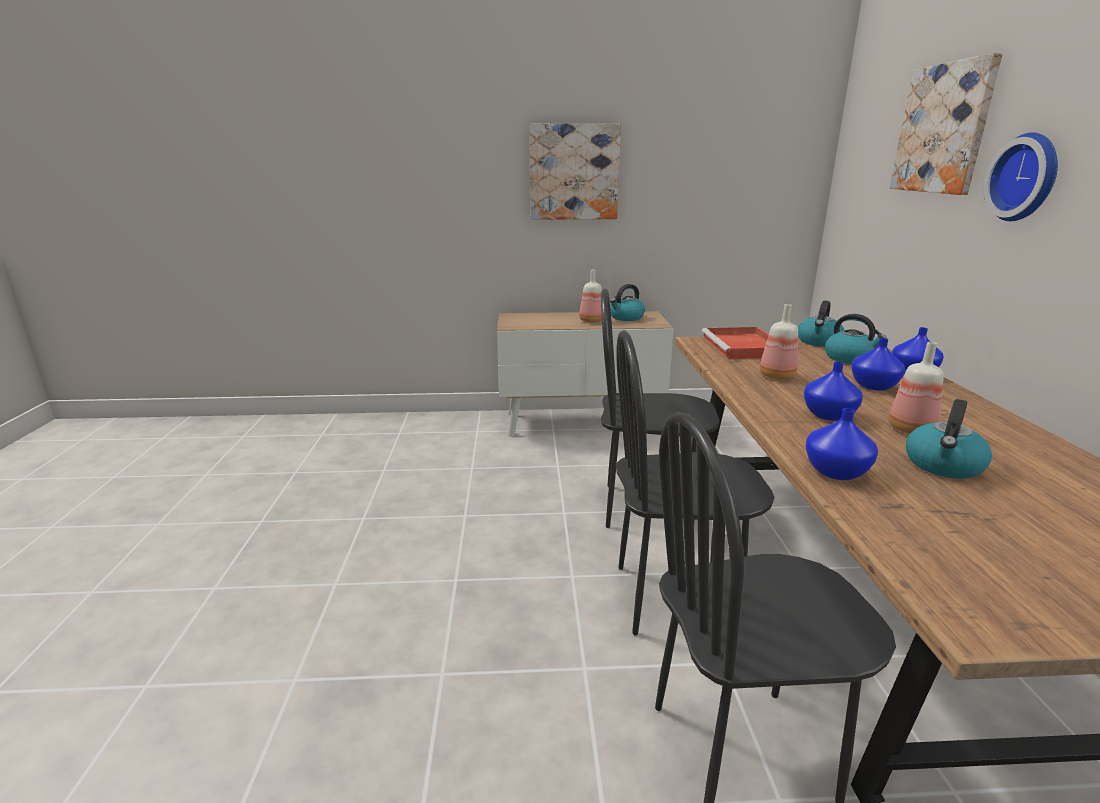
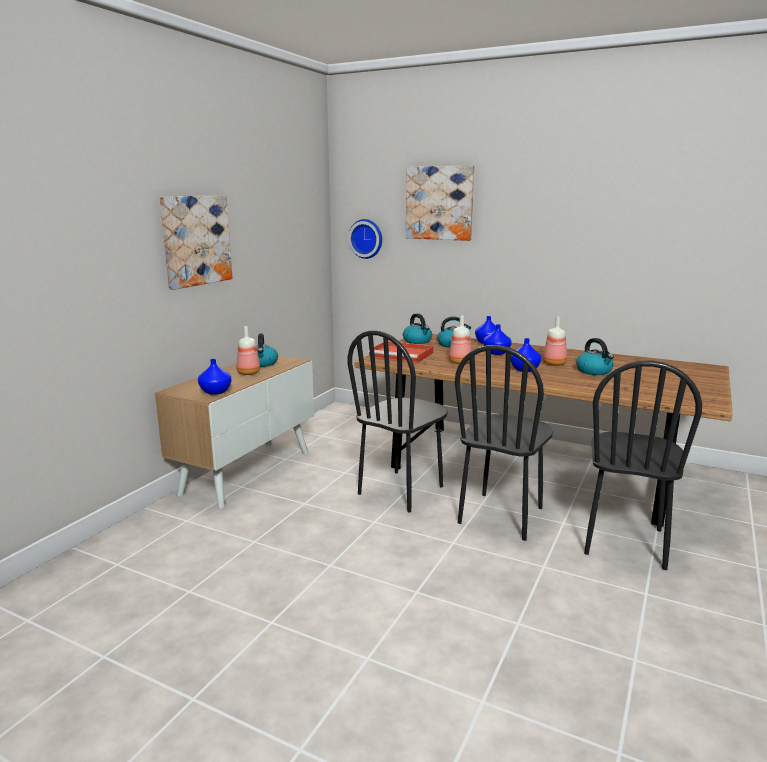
camera: 60 degrees left, 5 degrees down
(836, 471) = (587, 386): blue vase -> blue vase (215, 391)
(1027, 177) = (509, 230): wall clock -> wall clock (366, 238)

